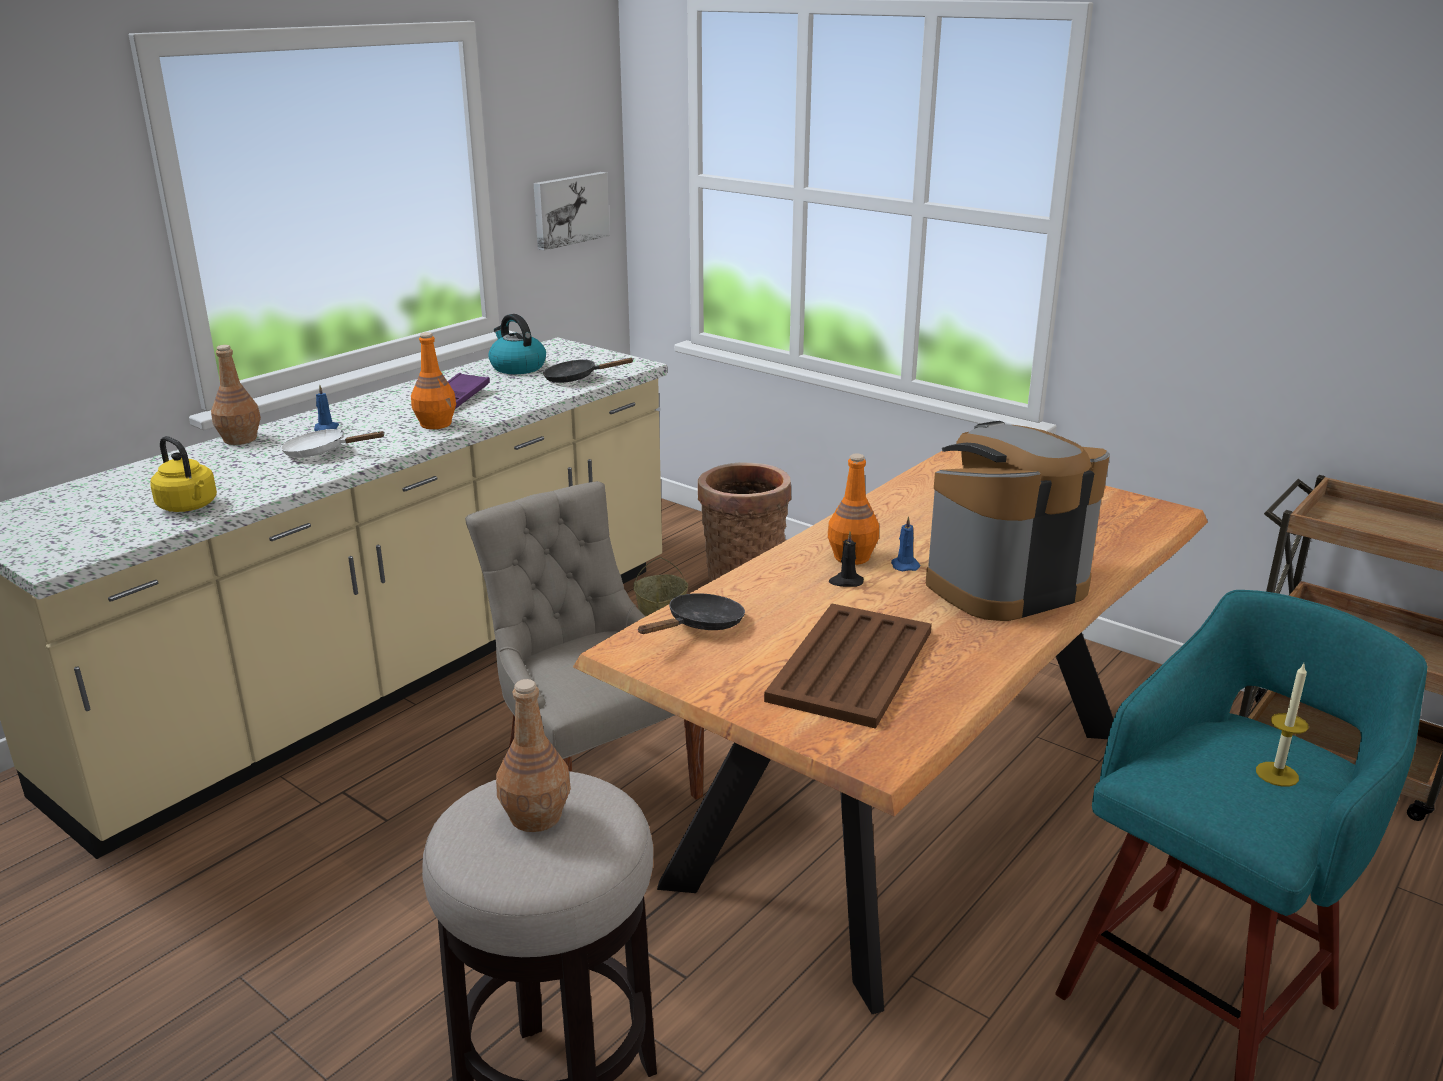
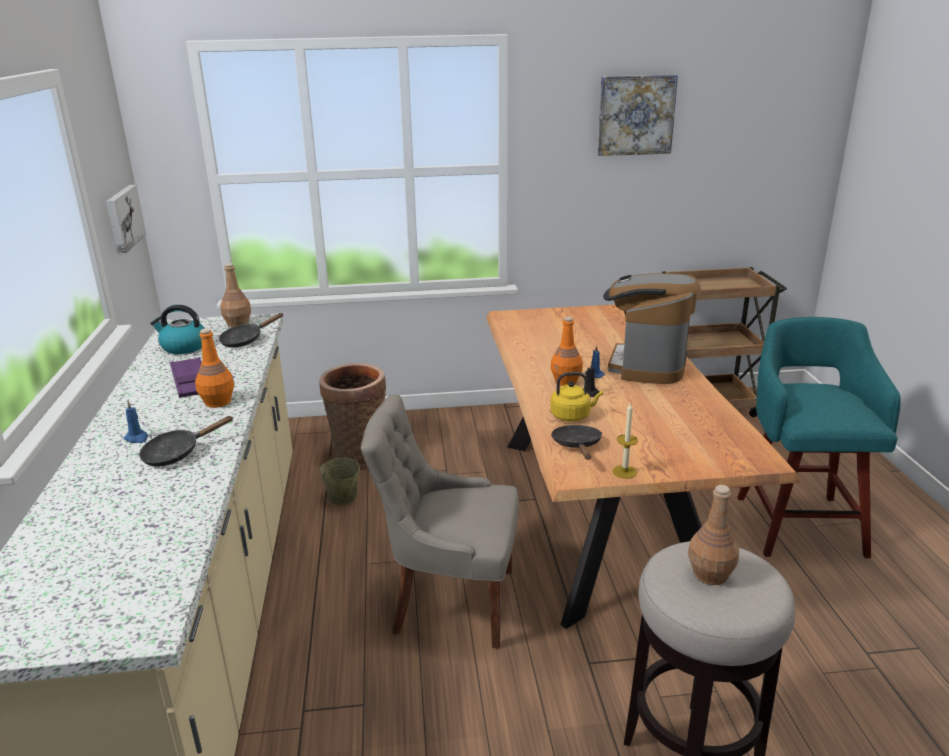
camera: 45 degrees left, 0 degrees up
(189, 506) = (164, 535): yellow kettle -> yellow kettle (572, 416)
(240, 439) = (77, 474): brown bottle -> brown bottle (238, 324)
(322, 452) = (177, 453): white frying pan -> black frying pan
(852, 664) = (671, 428): brown tray -> none
(1277, 774) = (834, 398): candle -> candle (624, 472)
(1307, 165) = (635, 115): none -> picture

